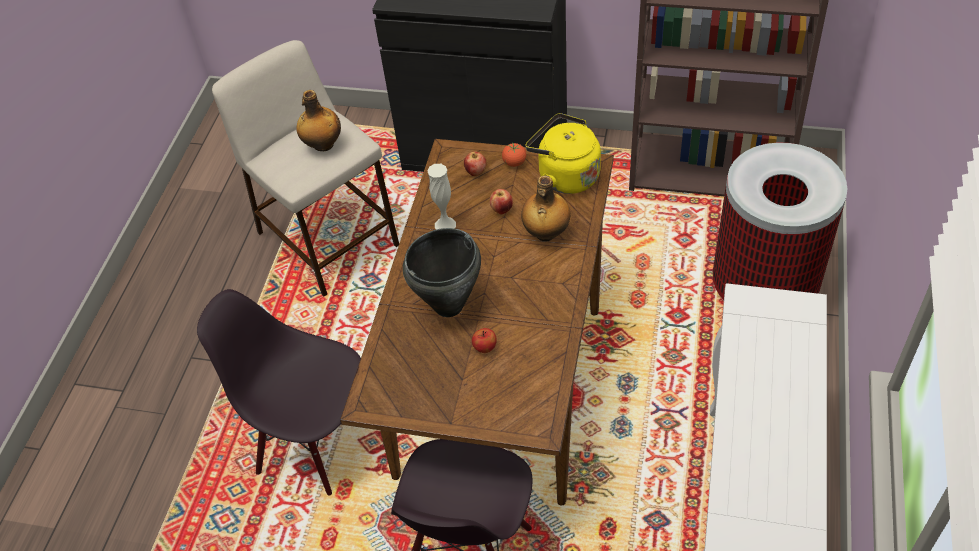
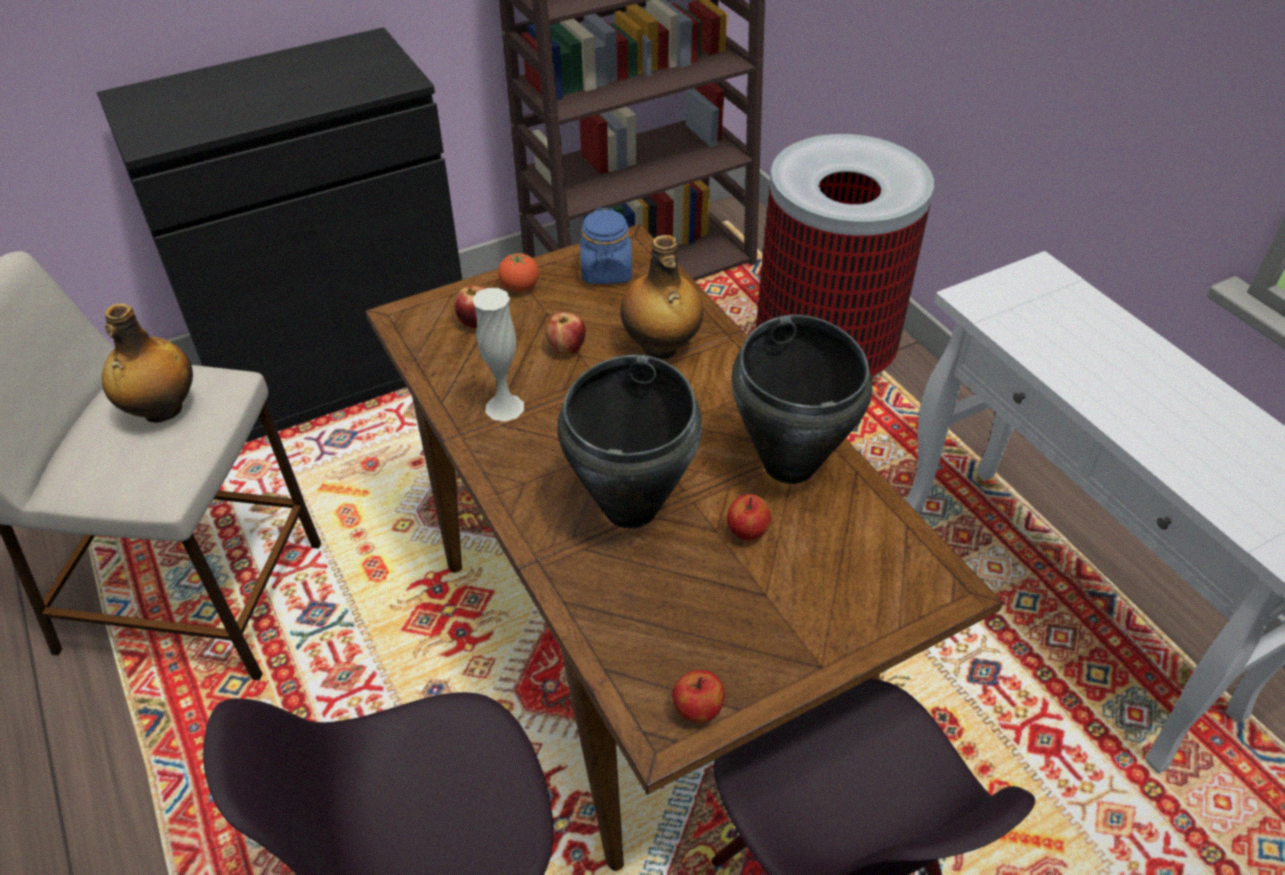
camera: 45 degrees left, 5 degrees down
(386, 405) = (697, 710): none -> apple
(539, 329) = (790, 464): none -> black cooking pot
(565, 176) = (606, 272): yellow kettle -> blue jar

